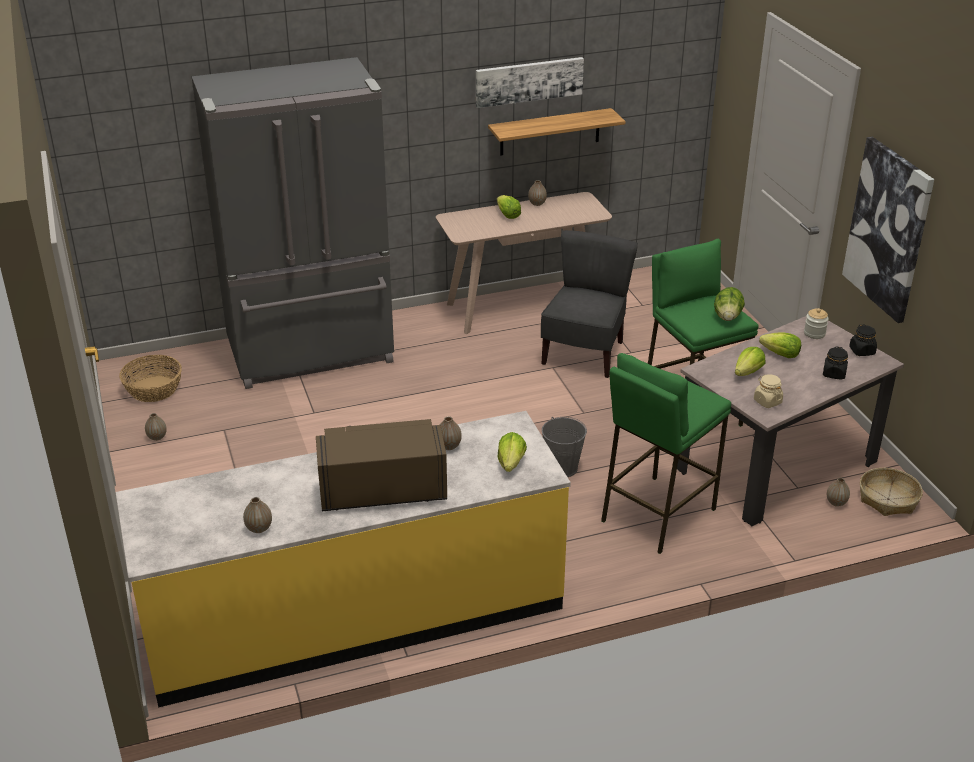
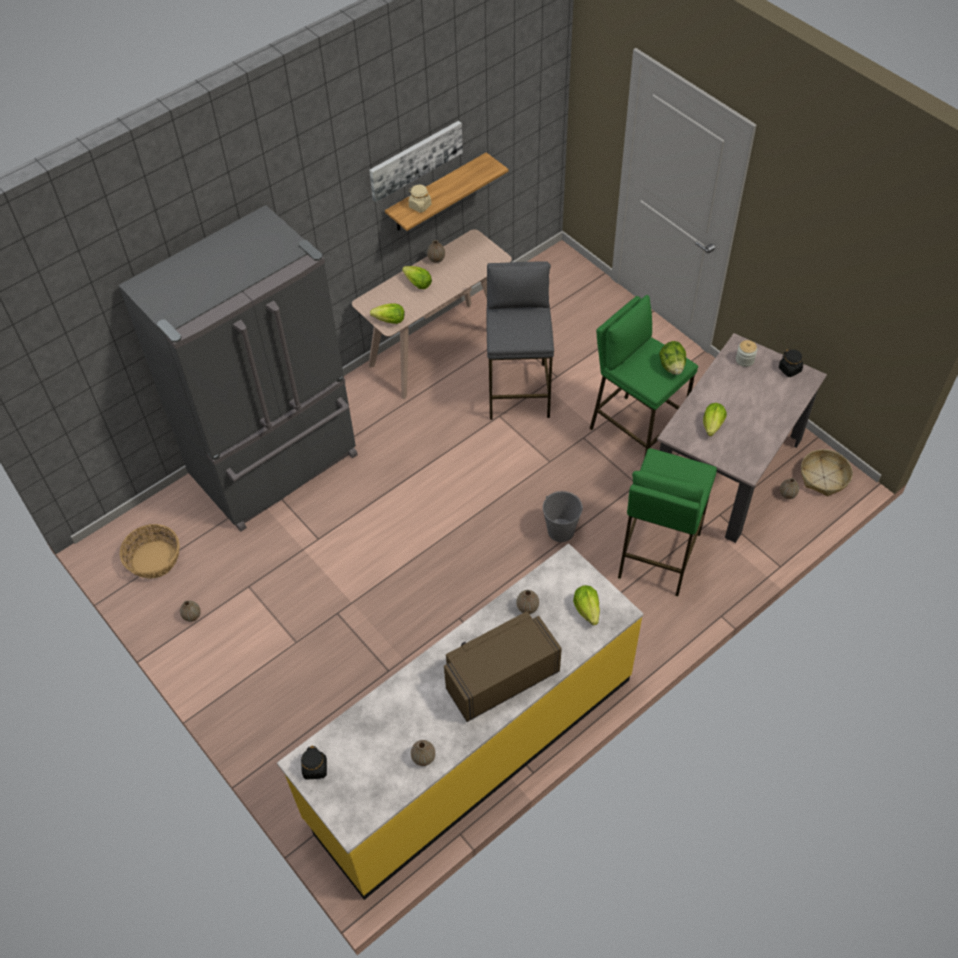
camera: 20 degrees left, 20 degrees up
(584, 354) = (518, 390): grey chair -> grey stool
(767, 401) = (741, 454): beige jar -> beige jar (420, 206)
(780, 355) = (729, 395): lettuce -> lettuce (390, 321)
(834, 374) = (779, 404): black jar -> black jar (315, 768)
(888, 229) = (798, 263): picture -> none

